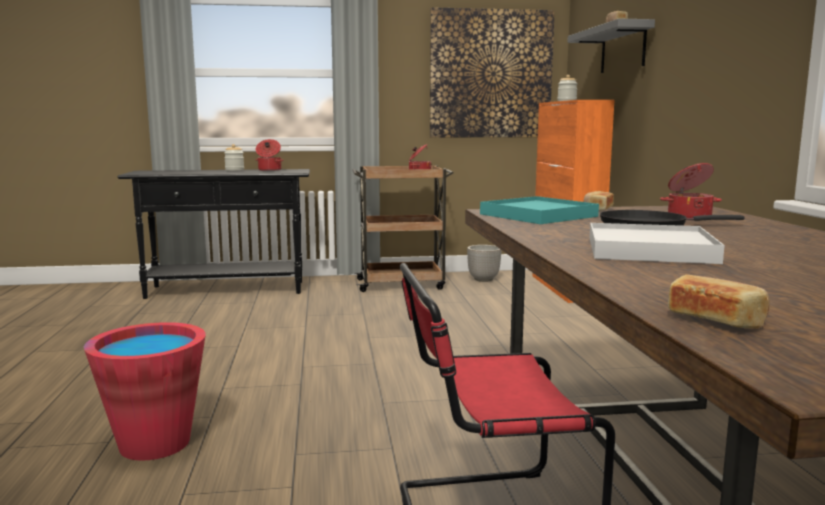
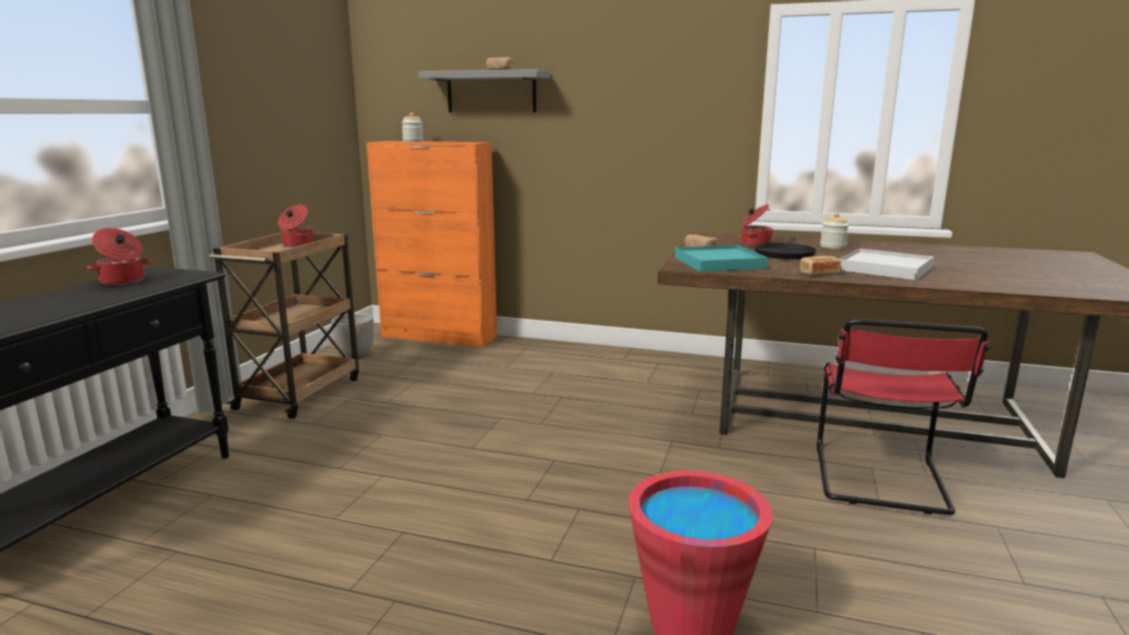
camera: 65 degrees left, 5 degrees up
(234, 170) = (52, 294): jar -> jar (833, 247)
(490, 74) = (301, 107): picture -> none
(716, 320) = (1072, 290): bread -> bread (818, 273)

